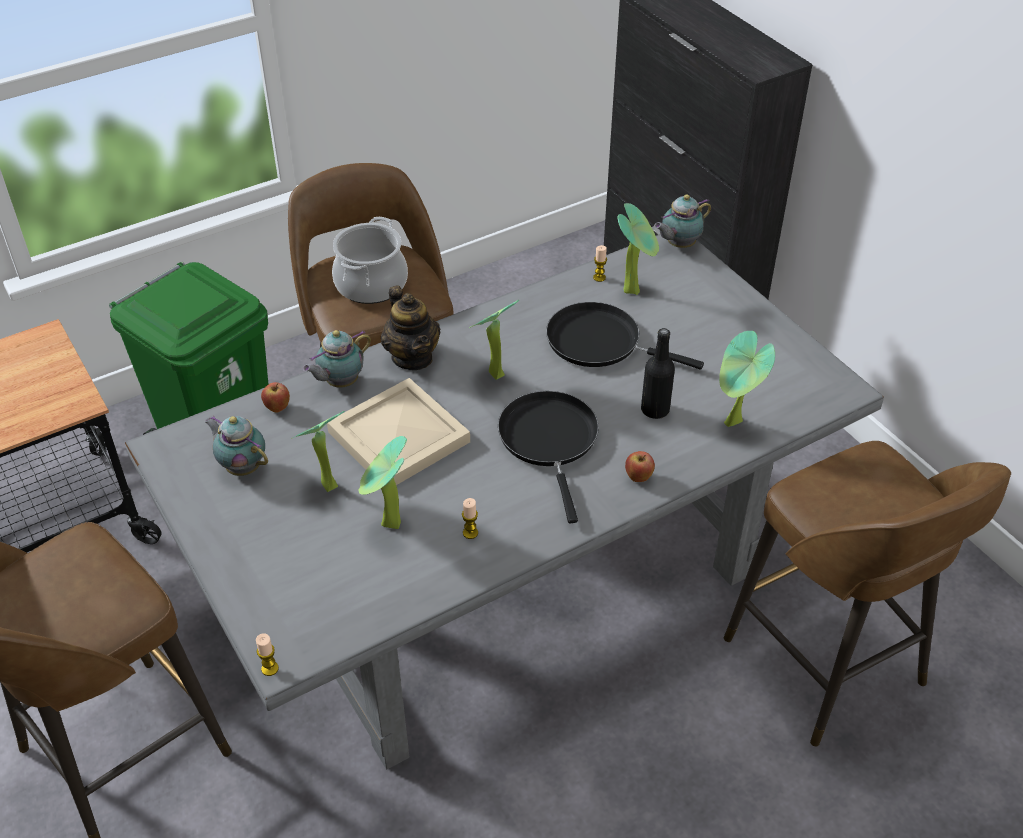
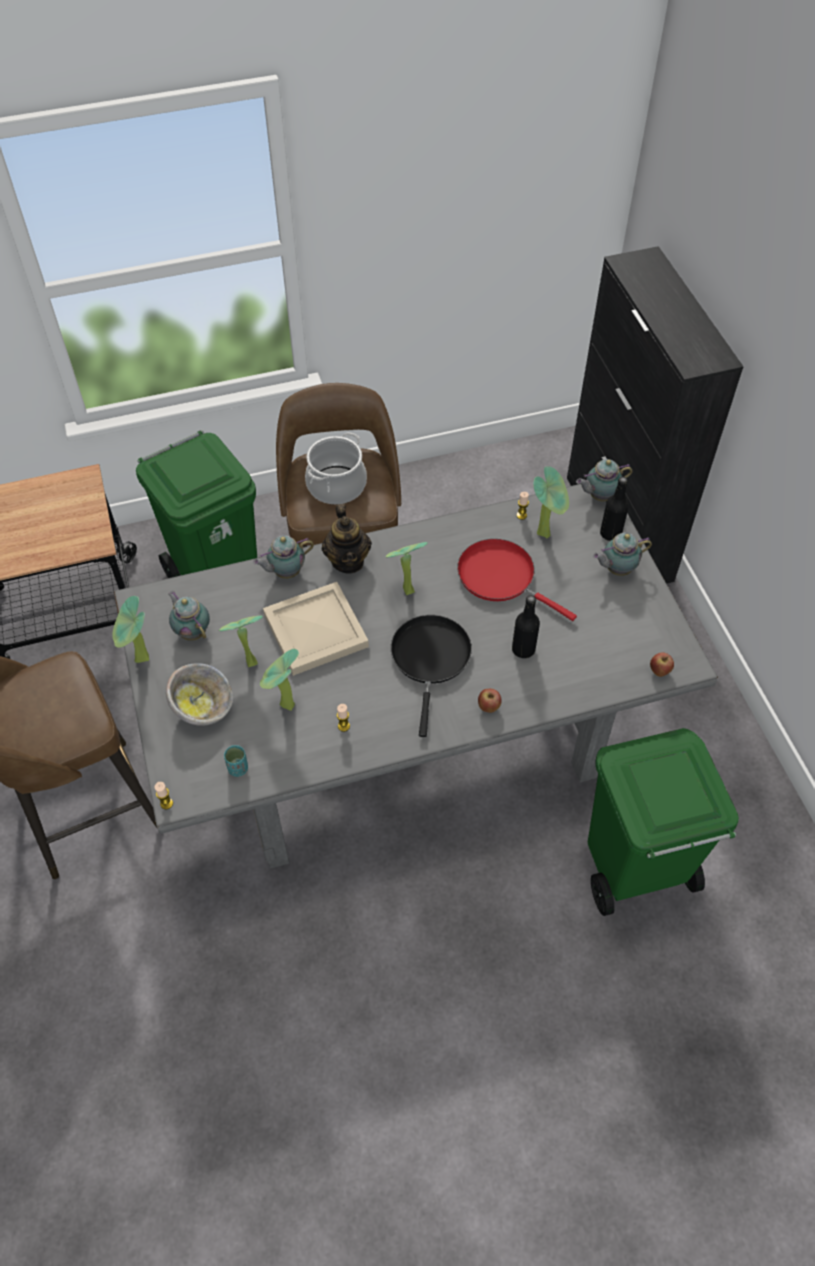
camera: 15 degrees right, 10 degrees up
(277, 408) = (232, 585): apple -> apple (659, 671)
(284, 547) = (204, 707): none -> bowl
(352, 608) = (238, 768): none -> turquoise cup
(600, 342) = (501, 577): black frying pan -> red frying pan
(706, 278) = (610, 533): none -> black bottle
(727, 311) = (616, 569): none -> teapot
(733, 425) = (582, 676): potted plant -> potted plant (141, 661)
(827, 666) = (633, 868): brown stool -> green trash can

